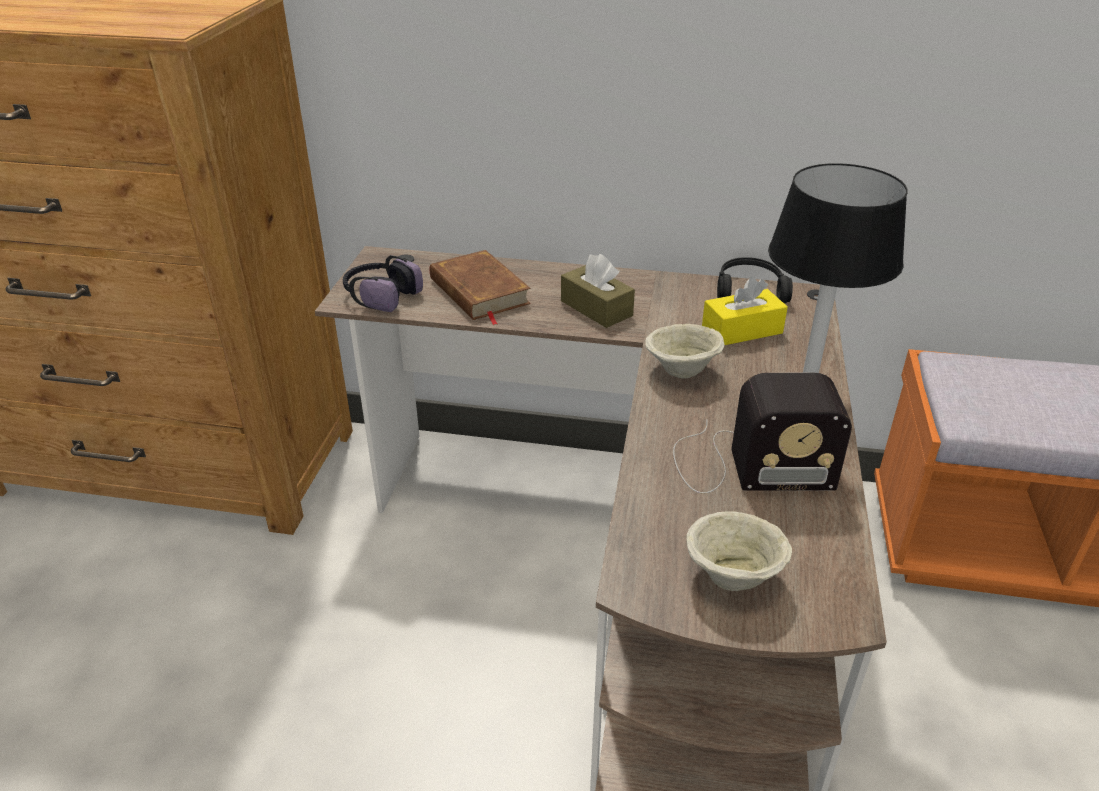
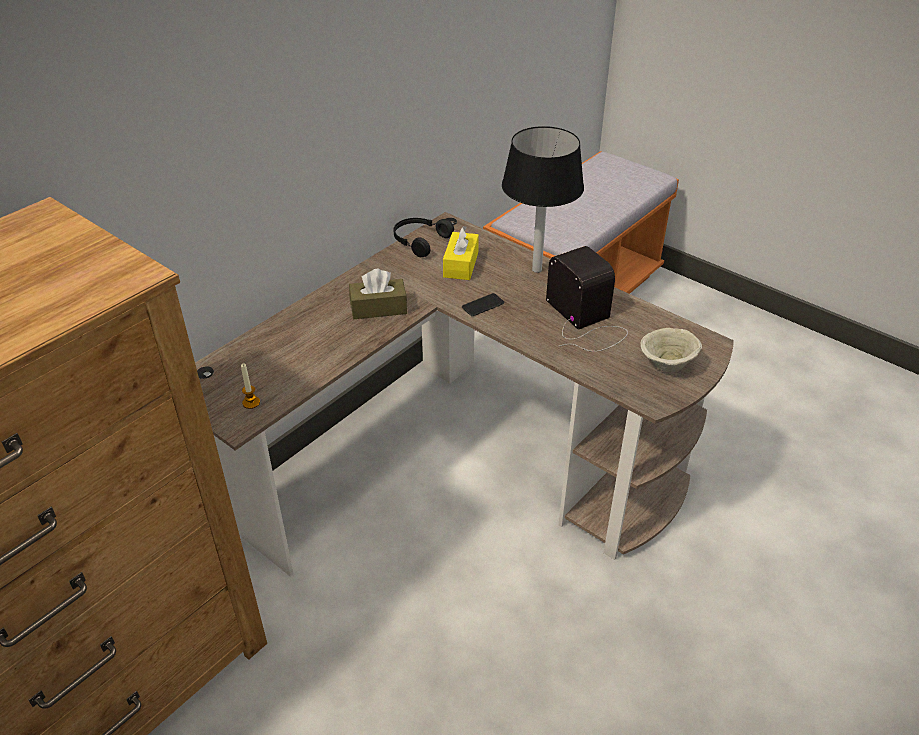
camera: 60 degrees left, 5 degrees up
(381, 296) = (251, 403): headphones -> candle
(479, 292) = (300, 351): brown book -> none
(681, 372) = (483, 305): beige bowl -> phone
(746, 464) = (586, 322): radio -> radio turned 60 degrees counterclockwise

